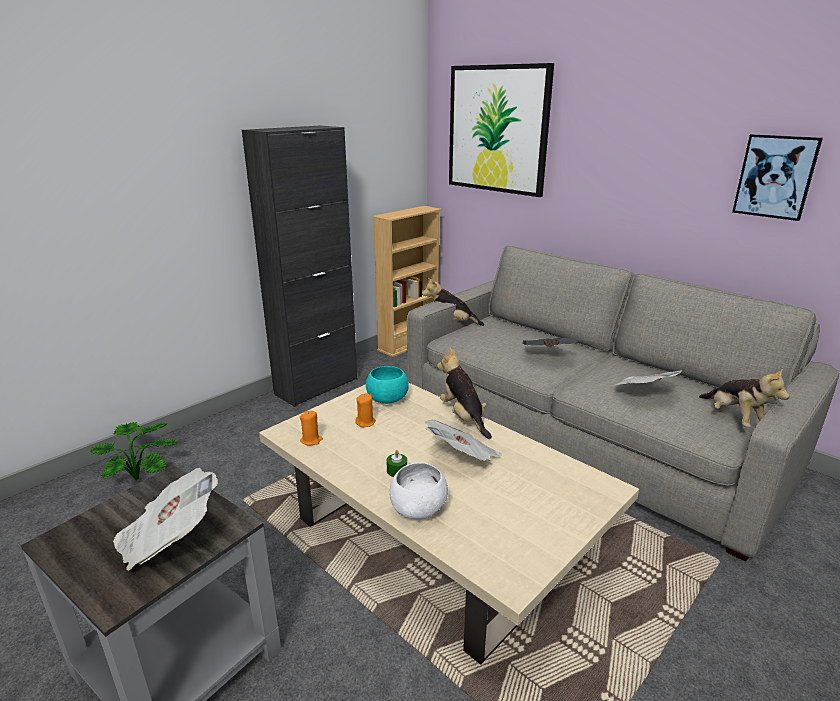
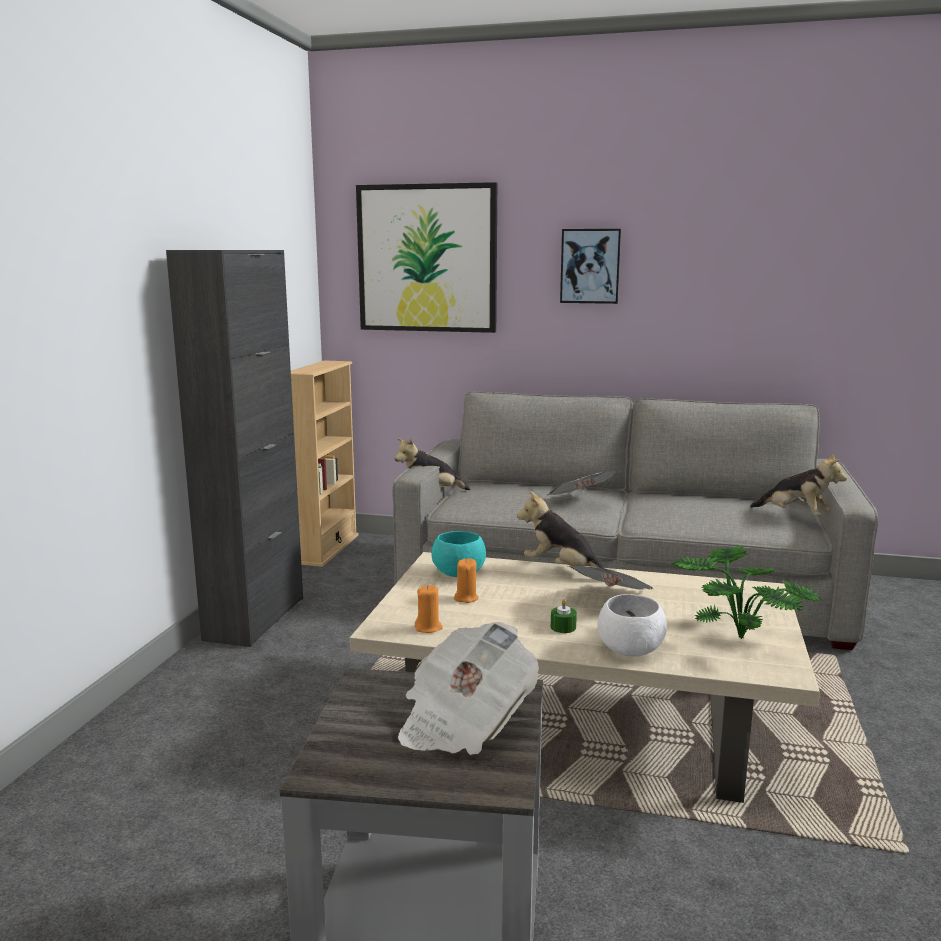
camera: 30 degrees left, 10 degrees down
(142, 477) = (109, 785): potted plant -> potted plant (739, 634)
(643, 393) = (705, 513): newspaper -> none
(775, 176) = (749, 288): picture -> picture (590, 266)

